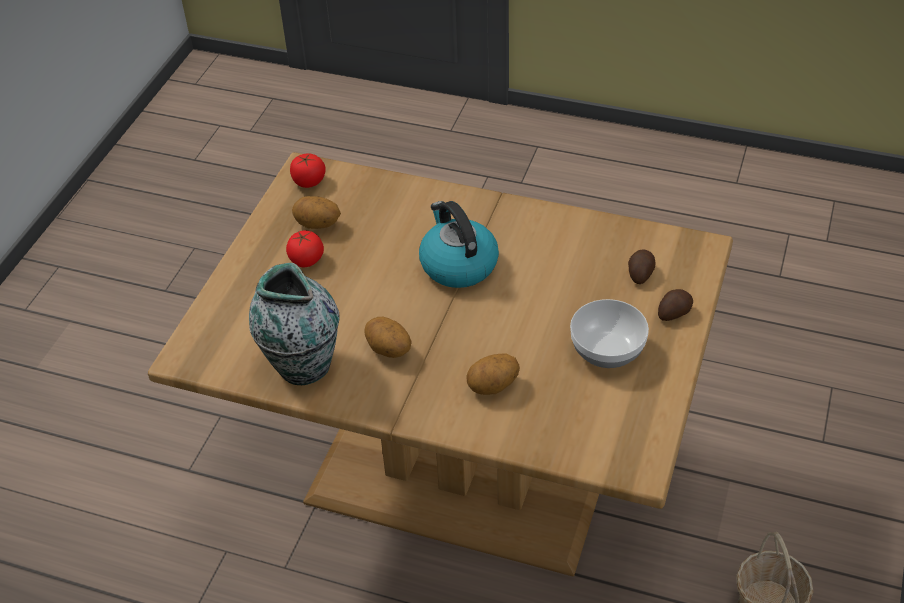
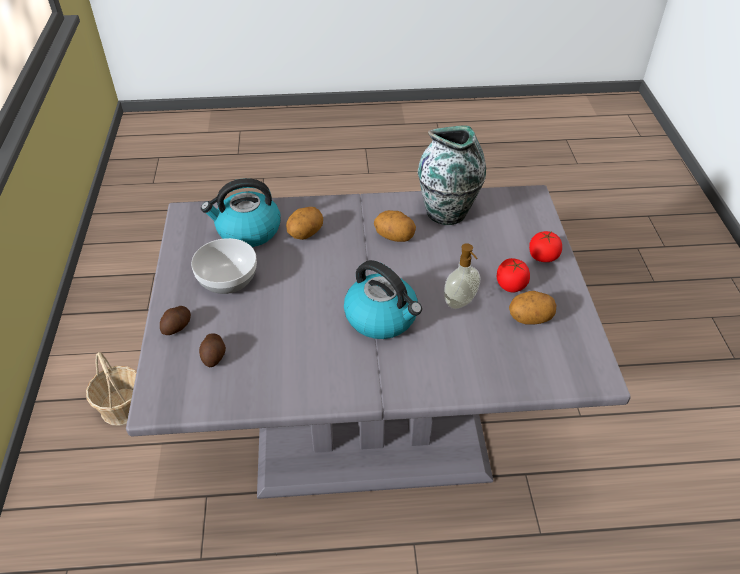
camera: 155 degrees right, 0 degrees up
(309, 181) = (579, 362): tomato -> tomato (543, 257)
(371, 257) = (460, 303): none -> soap dispenser
(460, 477) = (370, 428): brown dining table -> grey dining table
(564, 413) = (247, 231): none -> kettle

